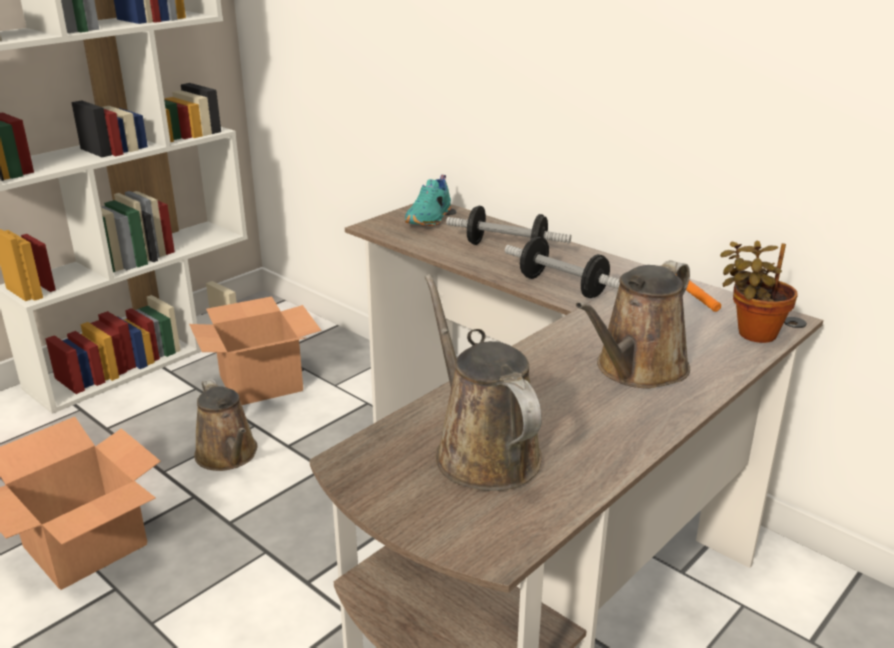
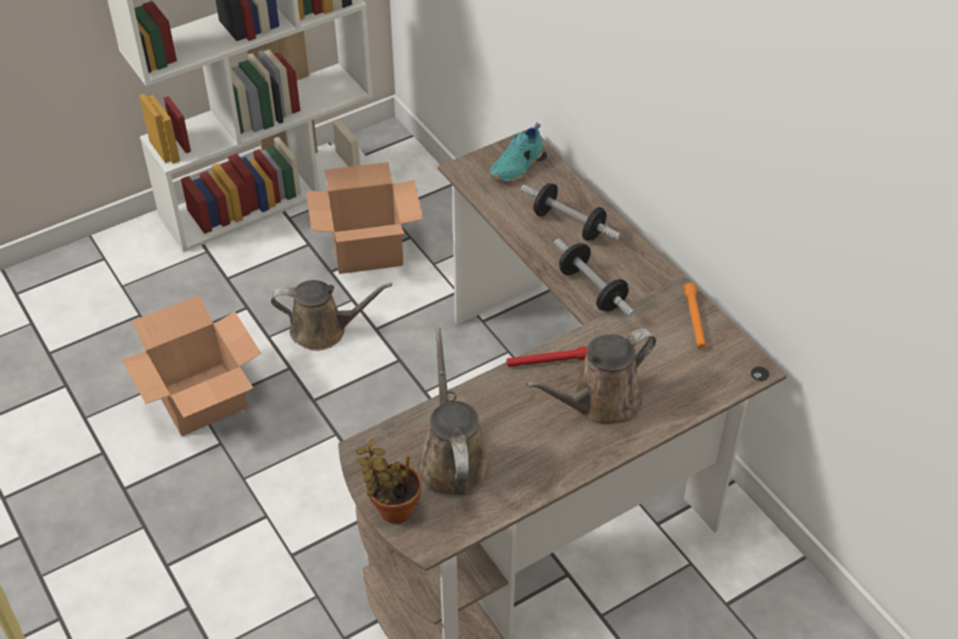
camera: 15 degrees right, 20 degrees up
(228, 456) = (324, 330): brown watering can -> brown watering can turned 75 degrees counterclockwise
(550, 345) = (548, 361): none -> red flashlight
(752, 334) = (715, 380): potted plant -> potted plant (392, 509)

